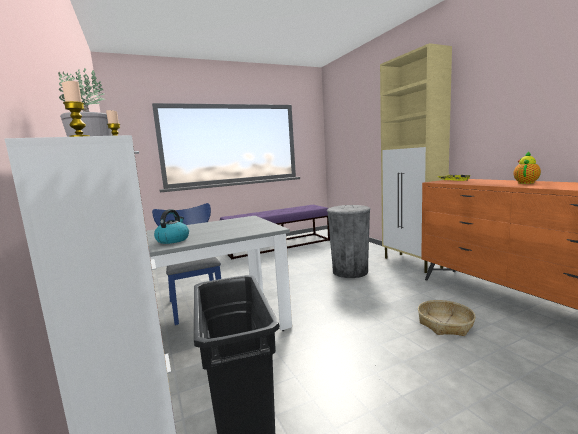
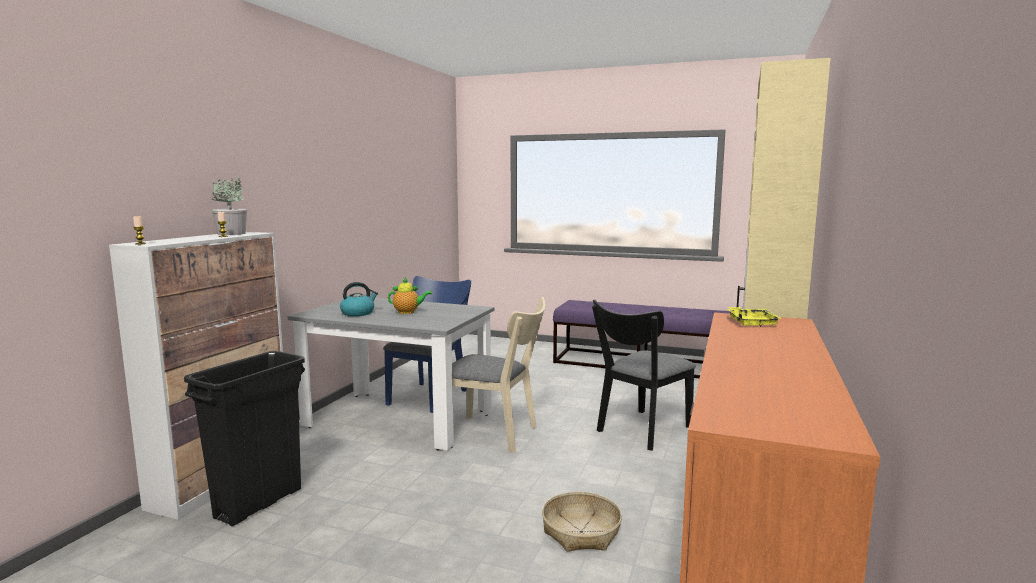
camera: 45 degrees right, 0 degrees up
(293, 304) = (496, 434): none -> beige chair
(350, 271) = (640, 431): grey trash can -> black chair
(526, 183) = (780, 355): teapot -> teapot (408, 312)

